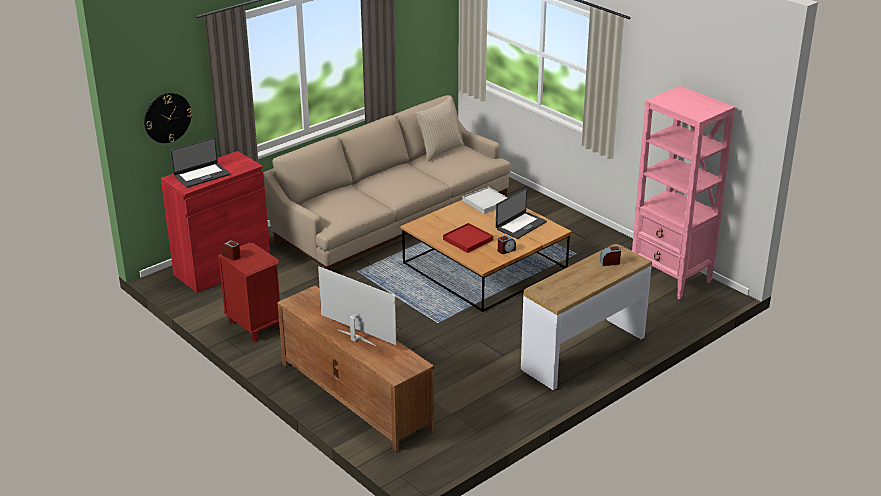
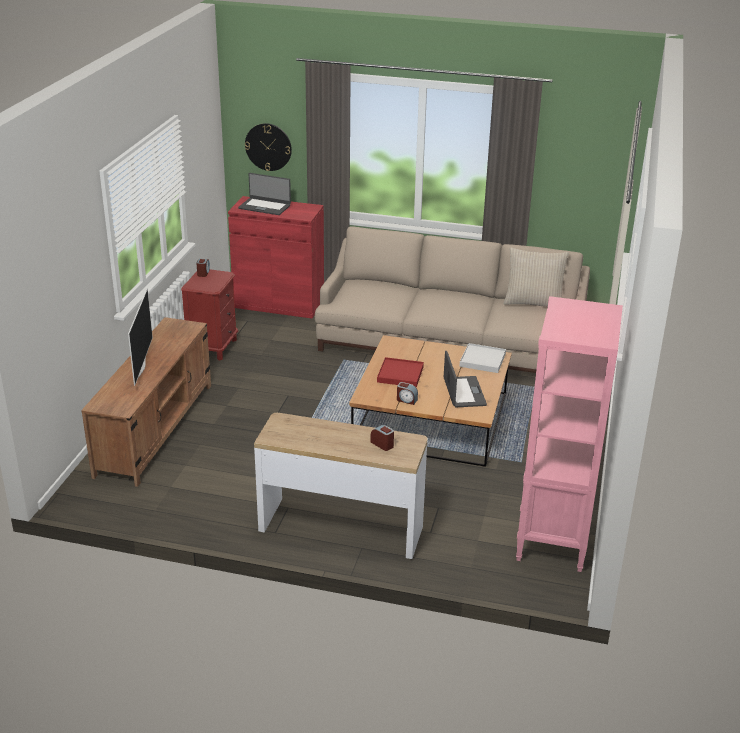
camera: 55 degrees right, 0 degrees up
(520, 225) = (463, 392): laptop -> laptop turned 105 degrees counterclockwise

